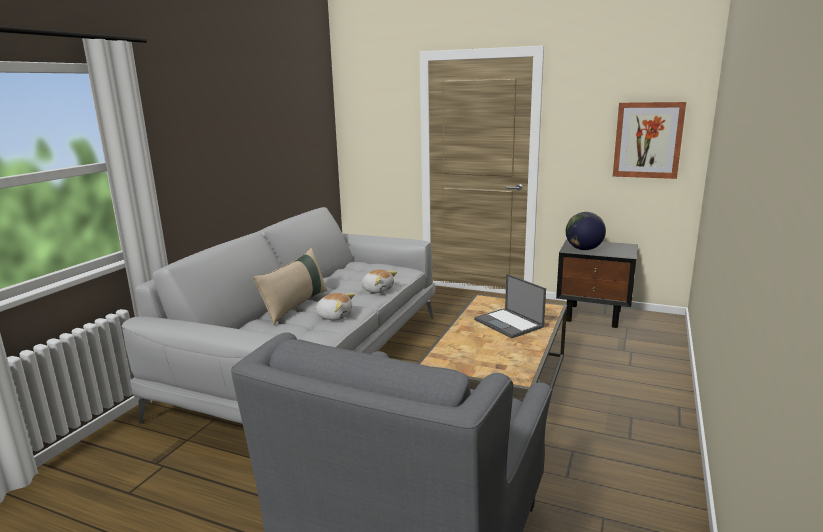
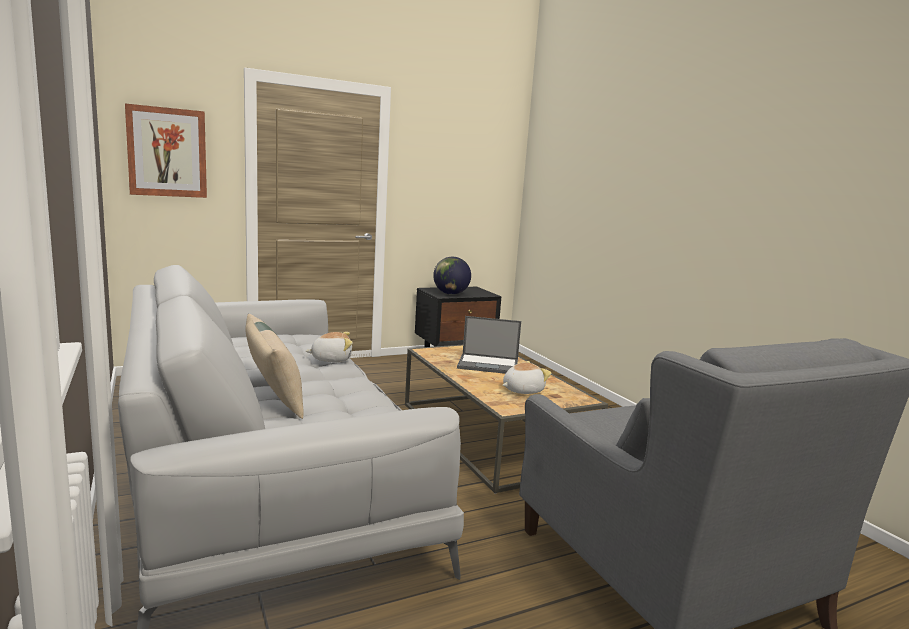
camera: 50 degrees left, 5 degrees down
(334, 316) = (351, 392): plush toy -> plush toy (522, 390)
(648, 140) = (480, 189): picture -> picture (167, 152)

